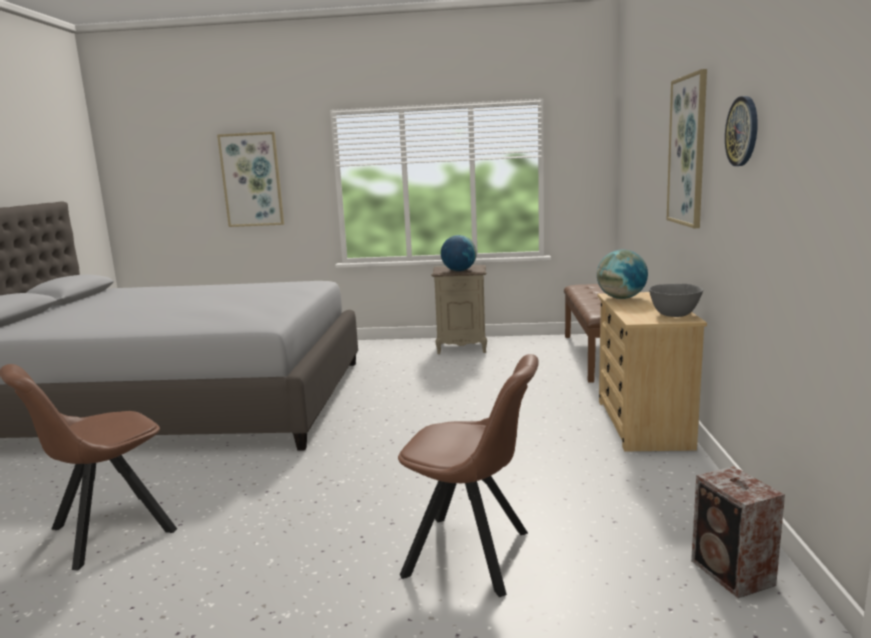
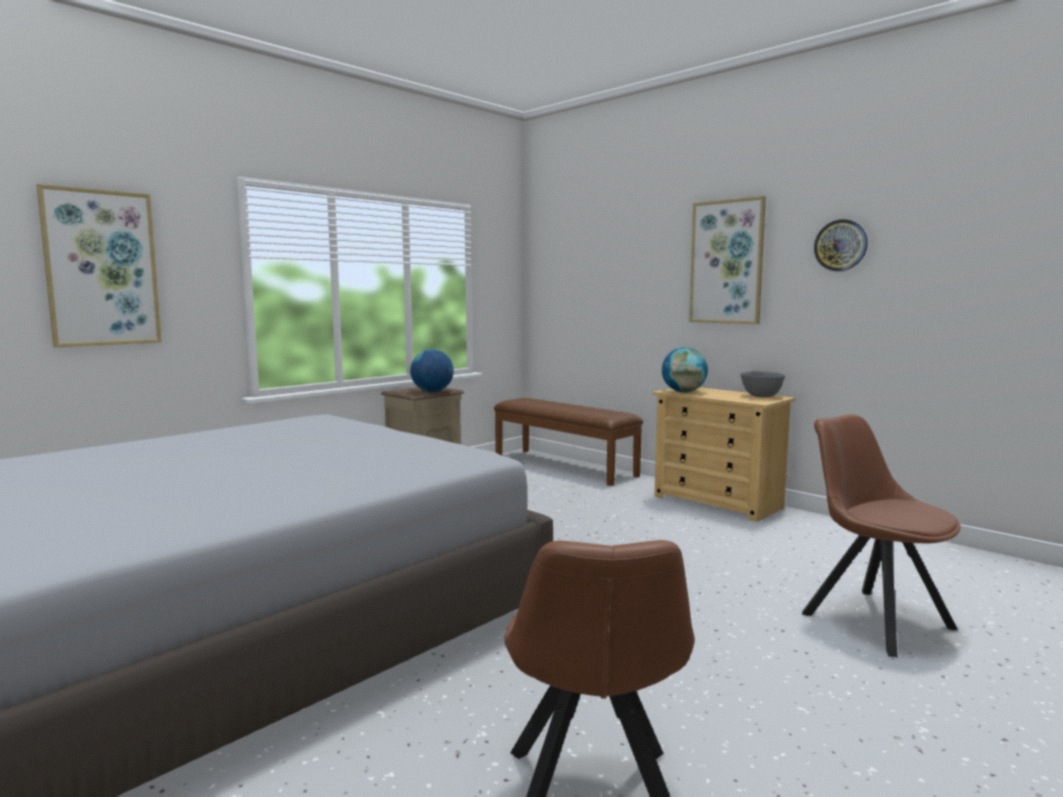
camera: 50 degrees left, 5 degrees down
(471, 554) = (873, 619): brown chair -> brown chair turned 90 degrees counterclockwise
(733, 574) = (966, 561): speaker -> none

